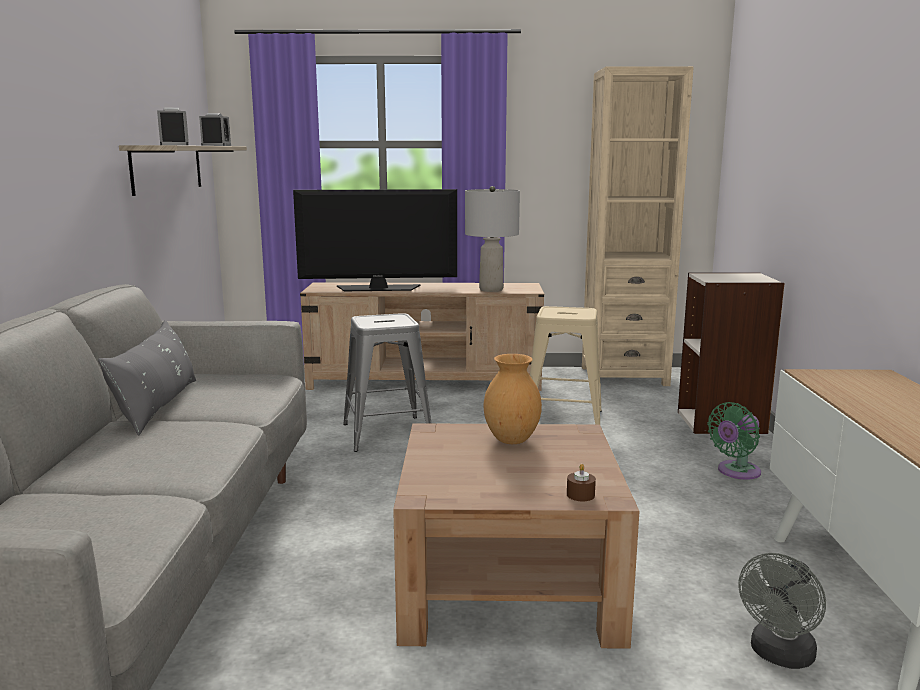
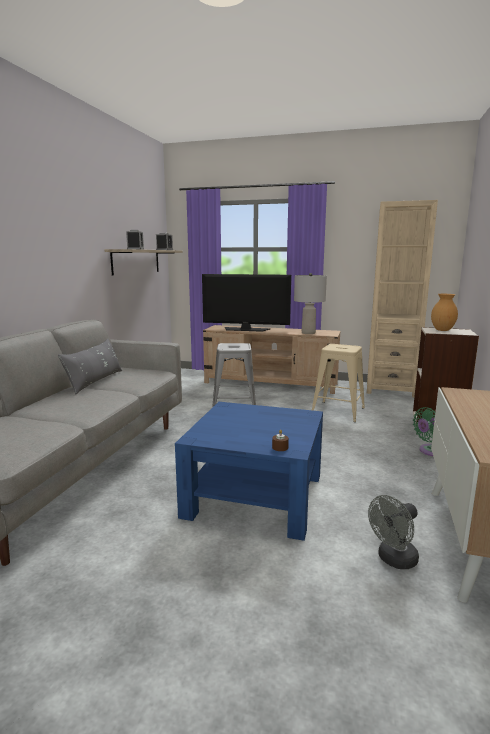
camera: 15 degrees right, 0 degrees up
(508, 583) = (255, 495): brown coffee table -> blue coffee table
(510, 440) = (264, 415): brown vase -> brown vase (442, 330)

